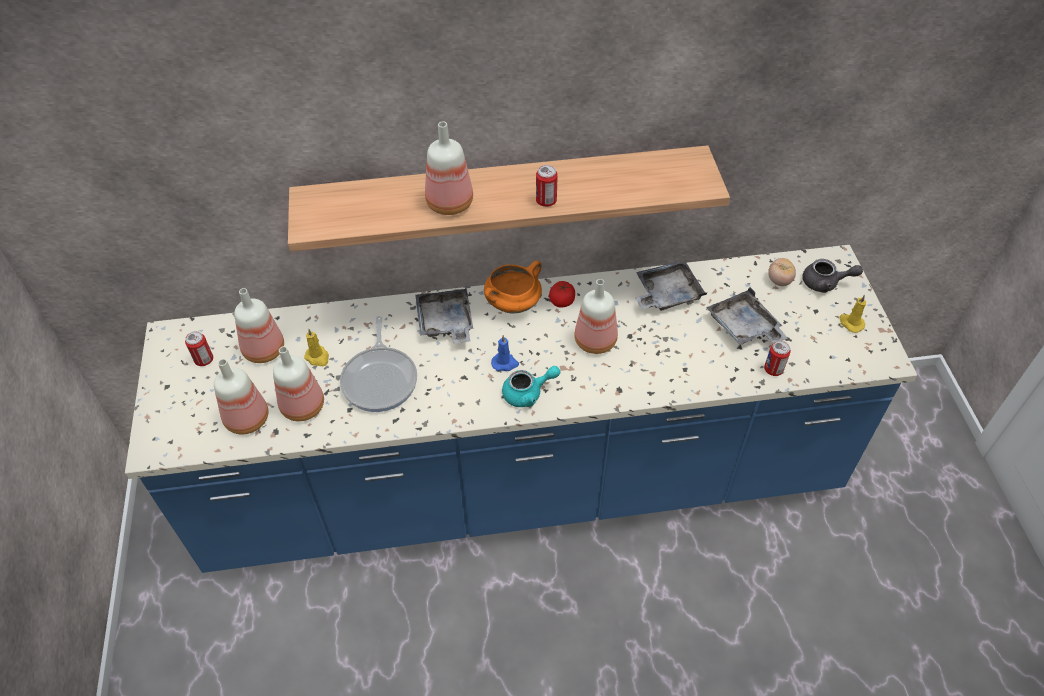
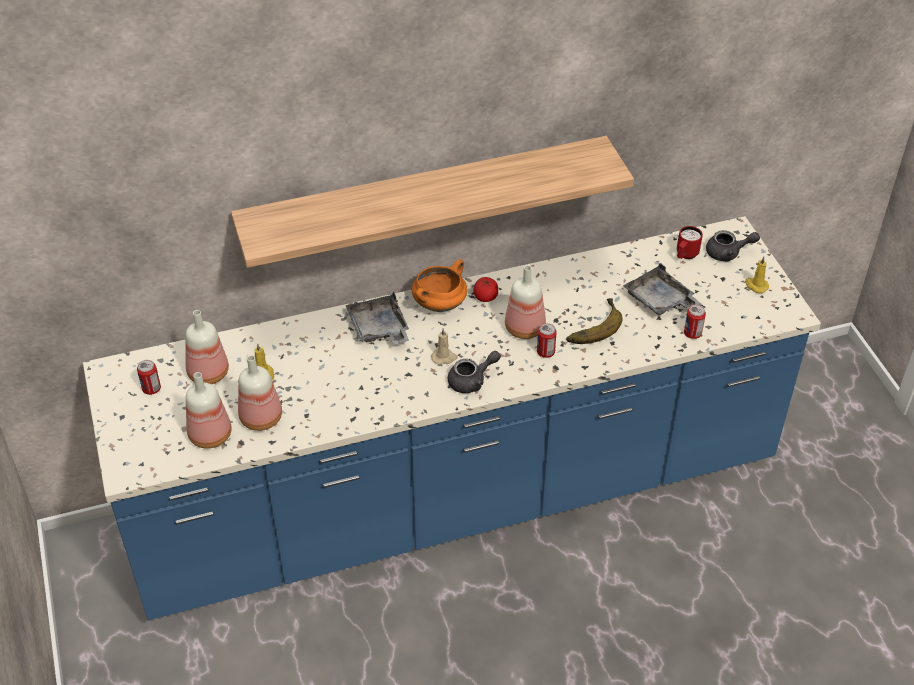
camera: 10 degrees left, 5 degrees down
(380, 379) = (329, 385): frying pan -> none
(448, 202) = (383, 209): bottle -> none
(505, 363) = (444, 357): blue candle -> beige candle
(528, 393) = (472, 381): turquoise teapot -> grey teapot
(546, 201) = (471, 199): can -> can (545, 352)
(666, 294) = (583, 279): grey tray -> none
(666, 347) = (591, 325): none -> banana
(779, 280) = (685, 255): tomato -> red mug

